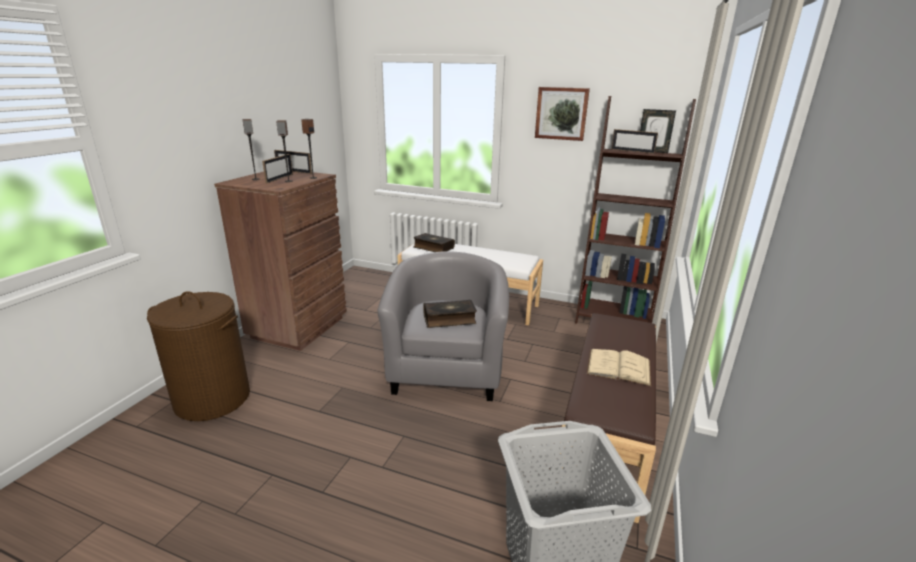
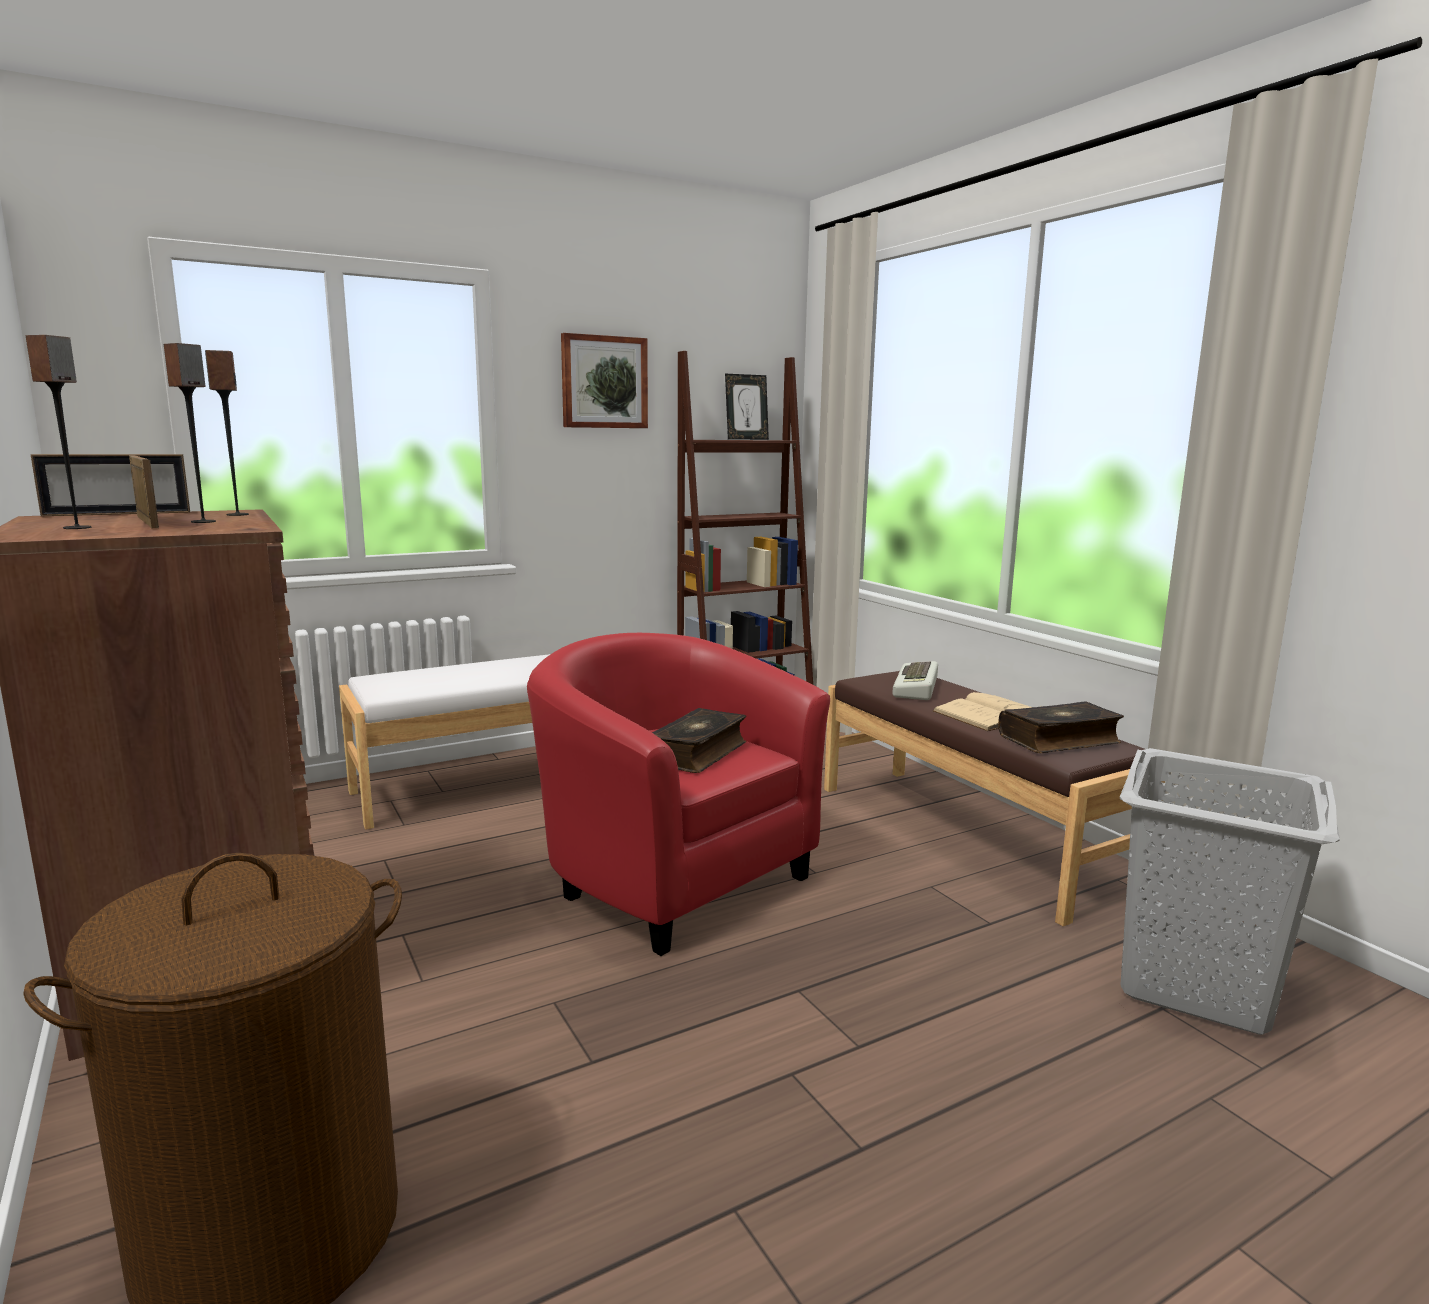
camera: 50 degrees left, 10 degrees down
(433, 248) = (418, 681): book -> book (1059, 740)
(447, 369) = (670, 877): grey armchair -> red armchair
(621, 335) = (917, 688): none -> keyboard
(632, 151) = (726, 439): picture frame -> none

